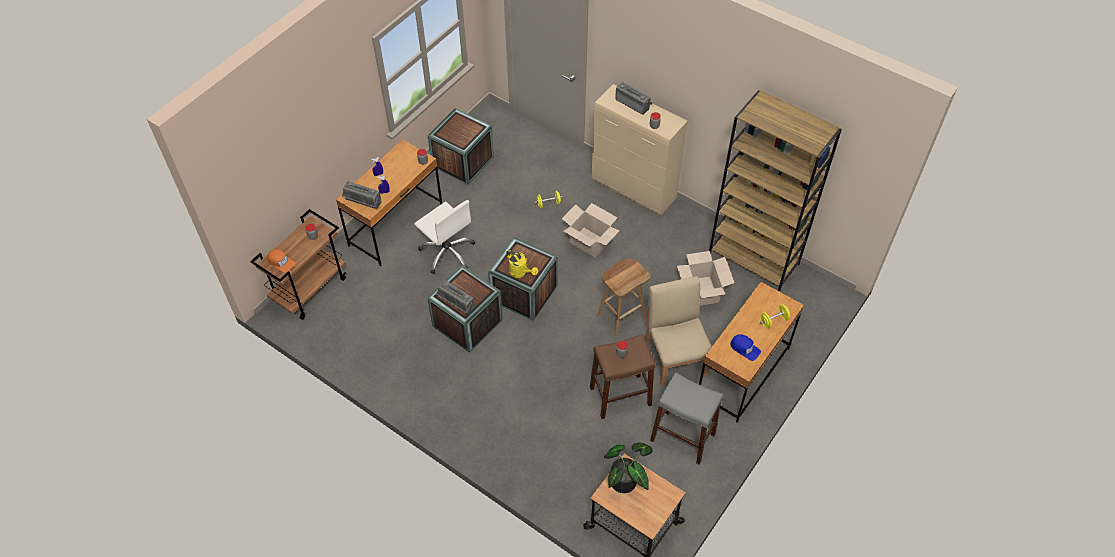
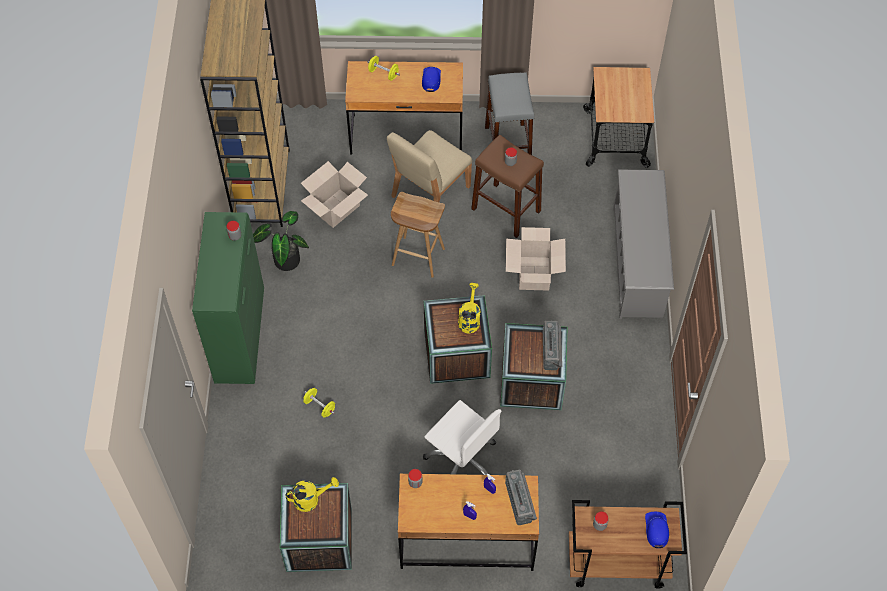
camera: 125 degrees left, 5 degrees up
(281, 262) = (656, 530): orange cap -> blue cap
(447, 253) = (462, 460): white office chair -> white office chair turned 120 degrees clockwise
(470, 133) = (311, 499): none -> yellow watering can
(503, 454) = (637, 262): none -> grey shoe rack
(589, 242) = (346, 336): cardboard box -> cardboard box (534, 274)
(626, 480) = (618, 107): potted plant -> potted plant (284, 258)
(633, 103) = (212, 273): radio -> none
(634, 190) = (240, 336): beige cabinet -> green cabinet

